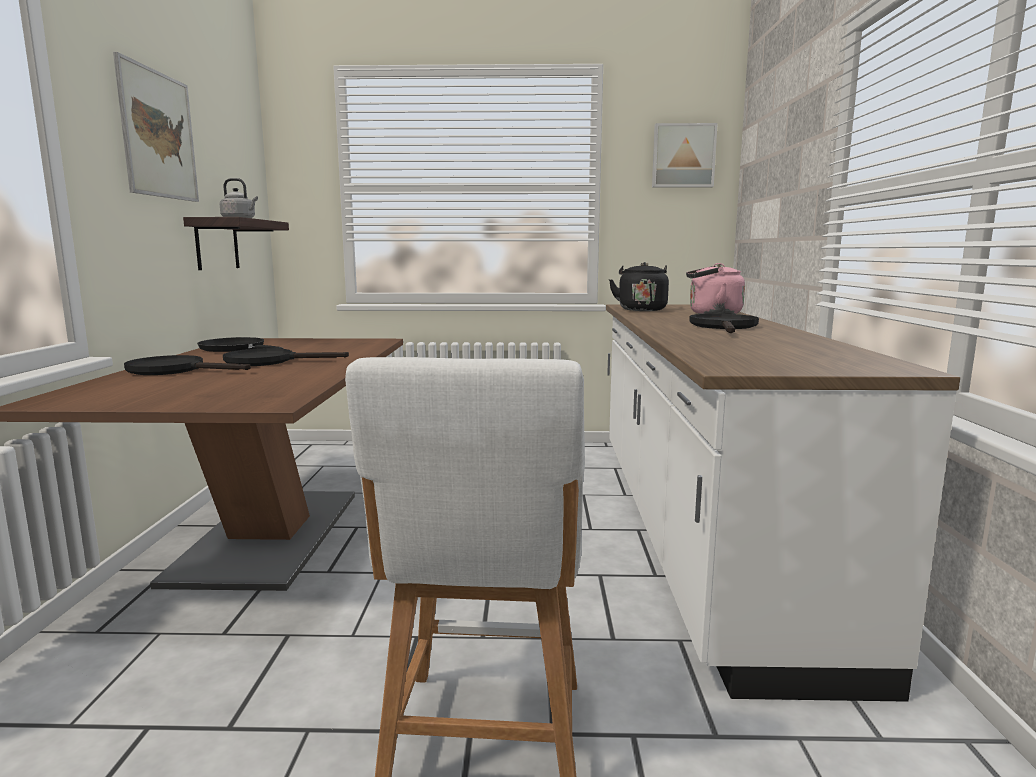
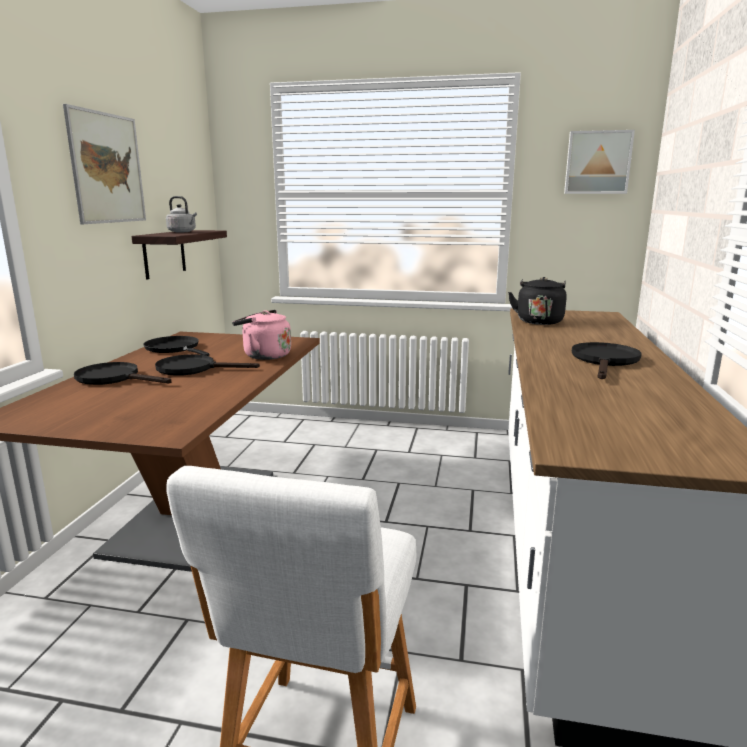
camera: 10 degrees right, 5 degrees up
(711, 314) = (604, 333): pink kettle -> pink kettle (264, 355)

